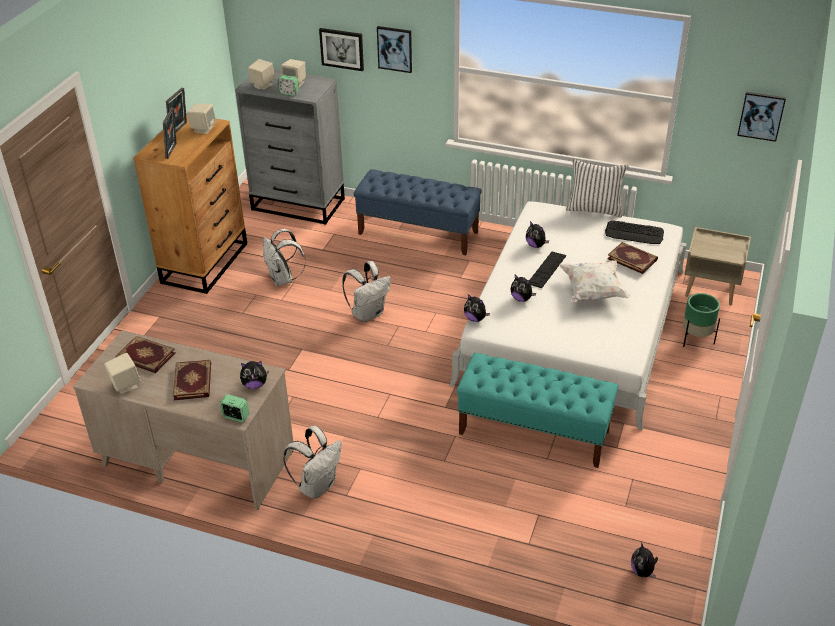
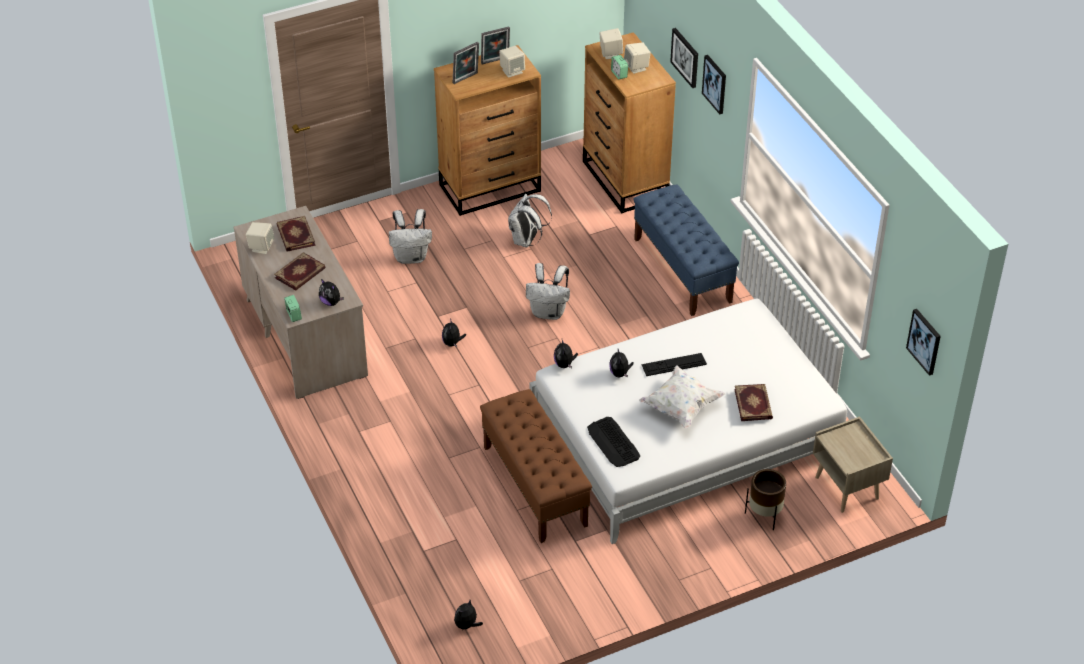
camera: 45 degrees right, 5 degrees up
(299, 204) = (625, 180): grey dresser -> brown dresser
(317, 485) = (350, 411): white backpack -> white backpack (411, 257)
(534, 432) = (535, 486): turquoise bench -> brown bench
(536, 245) = (699, 339): plush toy -> plush toy (452, 343)
(594, 209) = (798, 342): white pillow -> none
(634, 233) = (791, 385): keyboard -> keyboard (613, 443)
(696, 339) = (764, 515): green planter -> brown planter

